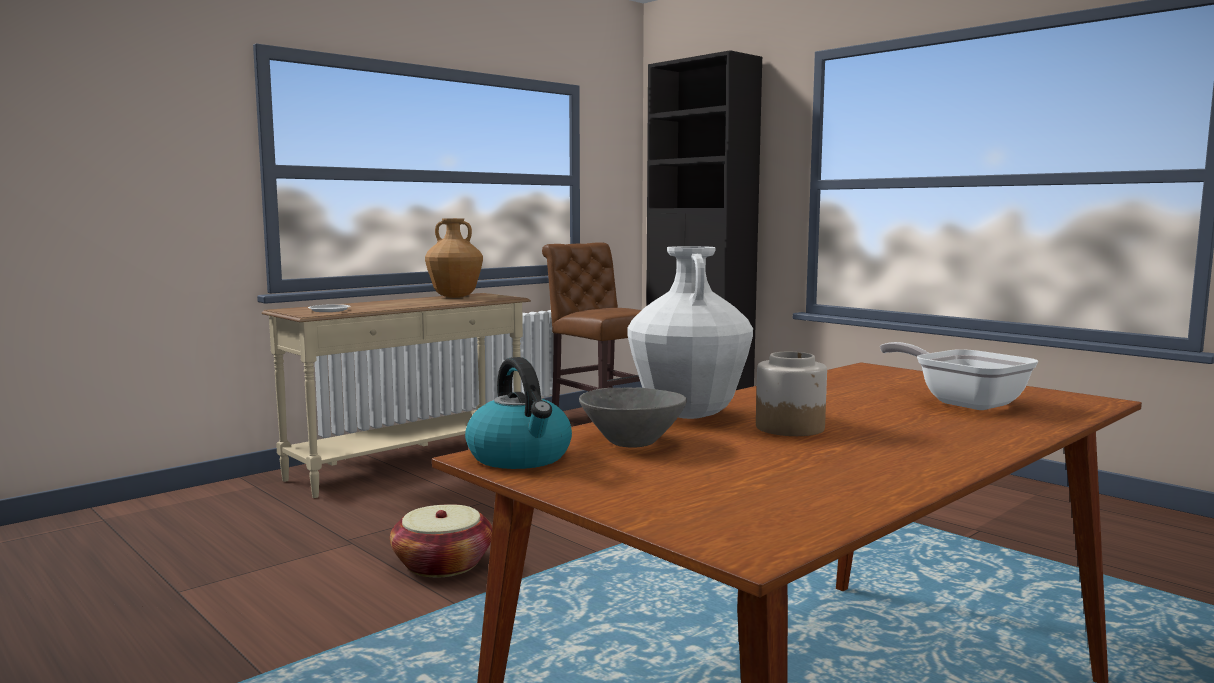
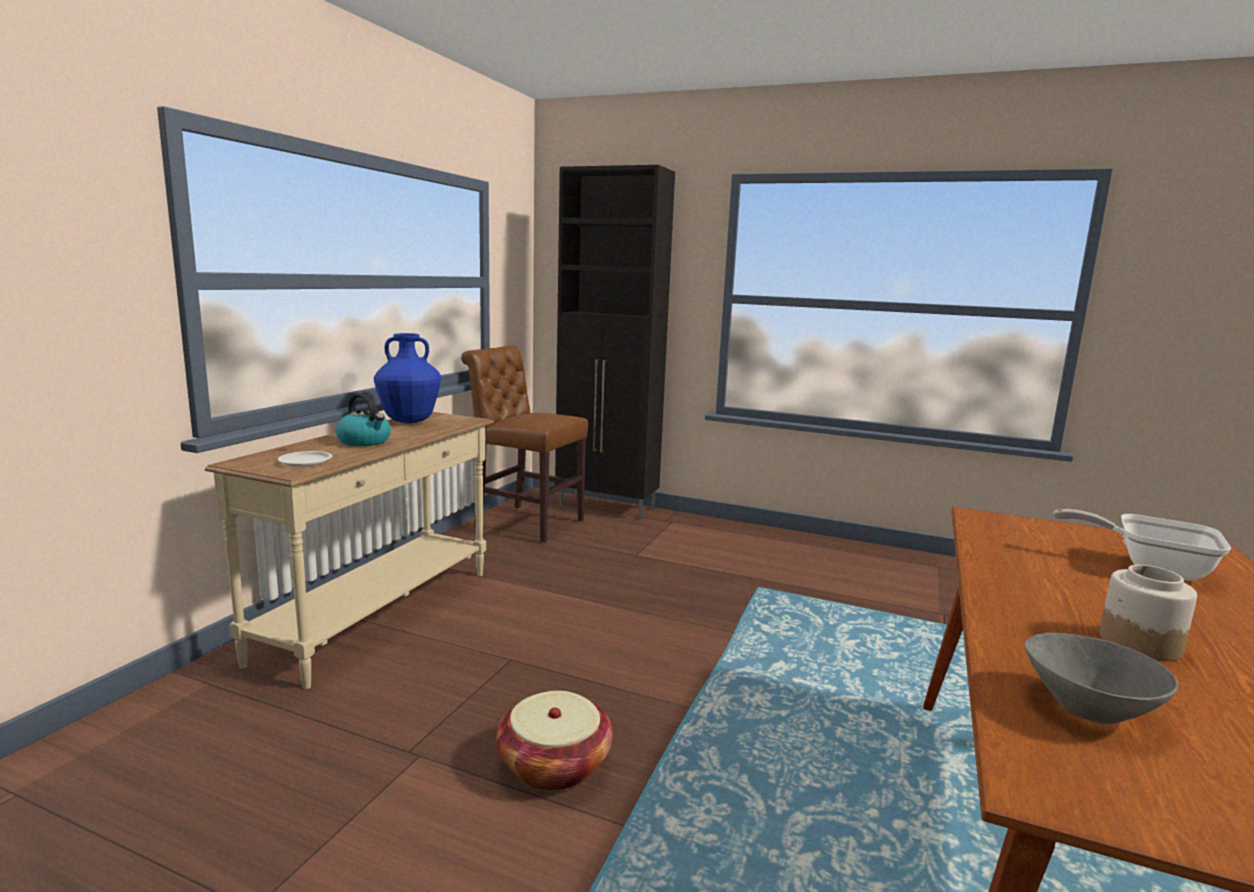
camera: 25 degrees left, 5 degrees up
(455, 297) = (410, 421): brown vase -> blue vase
(520, 457) = (1069, 780): kettle -> kettle (365, 441)
(689, 415) = (1021, 634): white vase -> none

